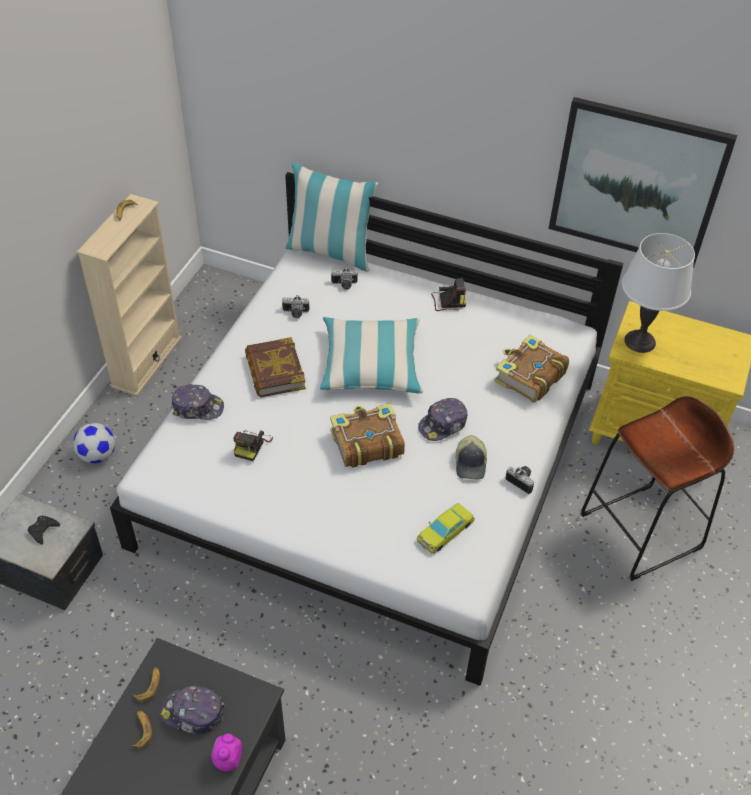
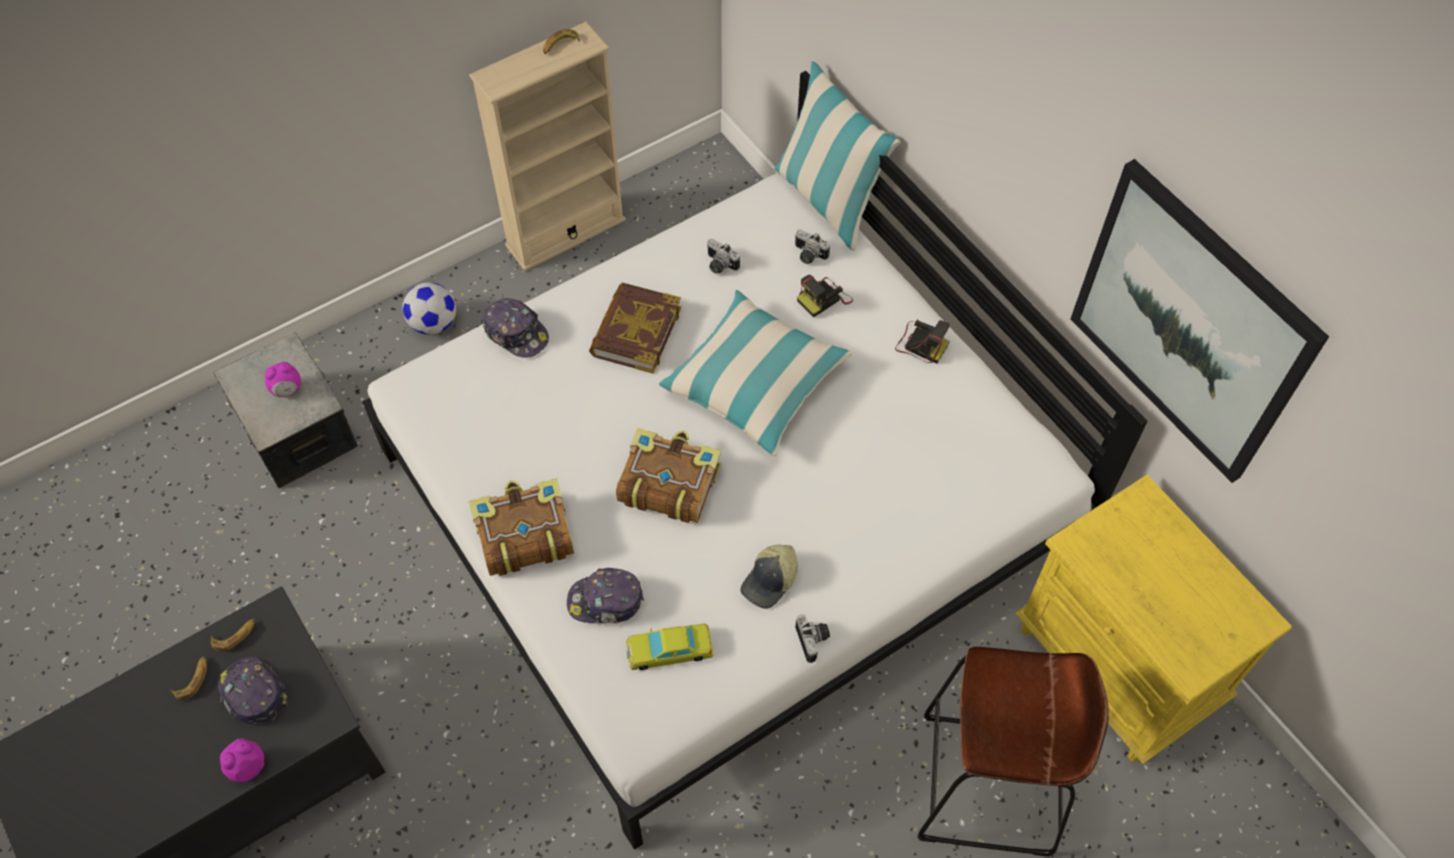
camera: 35 degrees right, 10 degrees up
(43, 530) = (287, 390): black game controller -> alarm clock
(252, 445) = (538, 414): camera -> camera (824, 298)
(443, 425) = (777, 511): cap -> cap (606, 601)
(529, 377) = (939, 505): book -> book (523, 534)
(640, 341) = (1109, 541): white table lamp -> none

